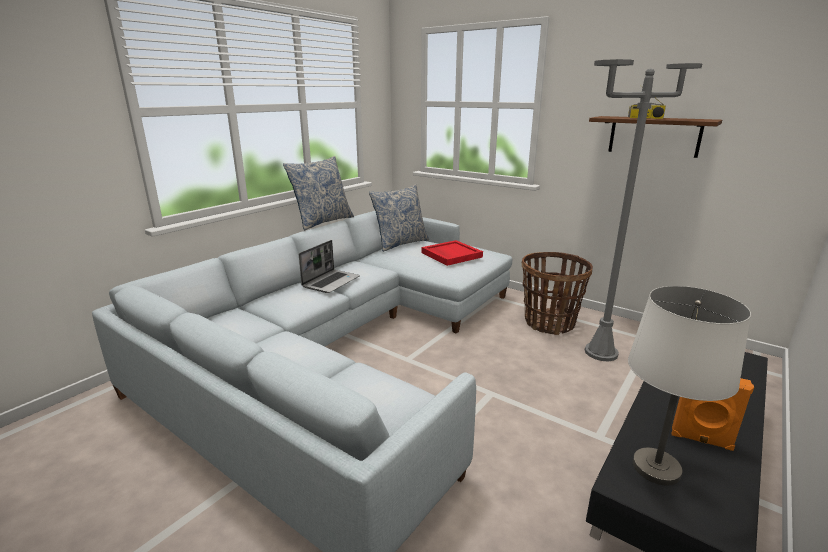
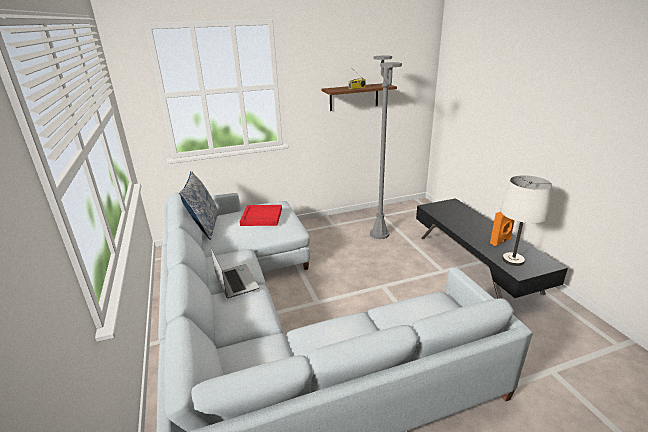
camera: 55 degrees left, 5 degrees up
(322, 222) = (164, 237): pillow -> none
(549, 323) = (335, 233): basket -> none

